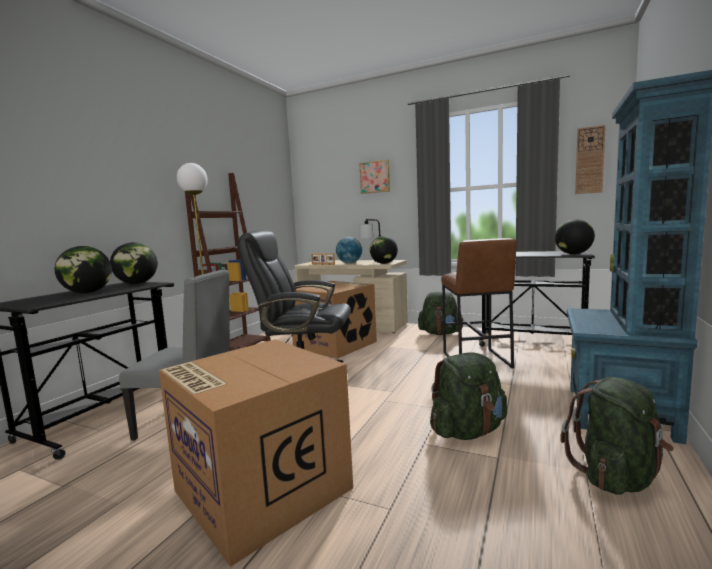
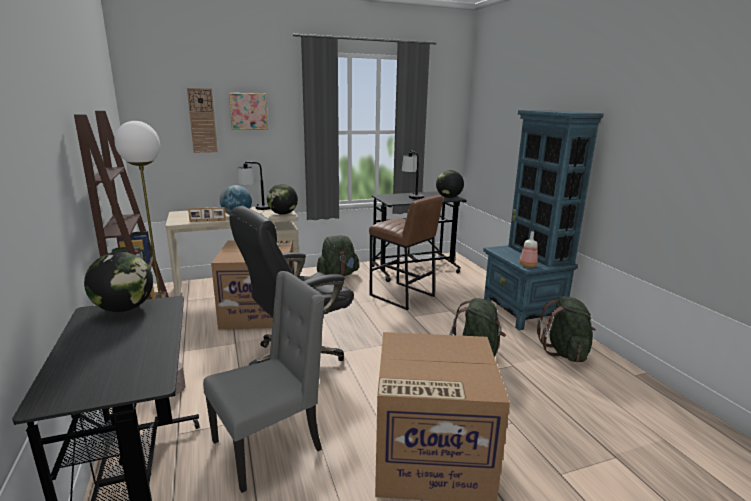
camera: 45 degrees left, 10 degrees up
(87, 292) = (119, 343): globe -> none
(528, 253) = (412, 196): none -> table lamp
(589, 160) = (442, 116): wall clock -> wall clock (202, 120)
(591, 328) = (527, 265): none -> bottle

